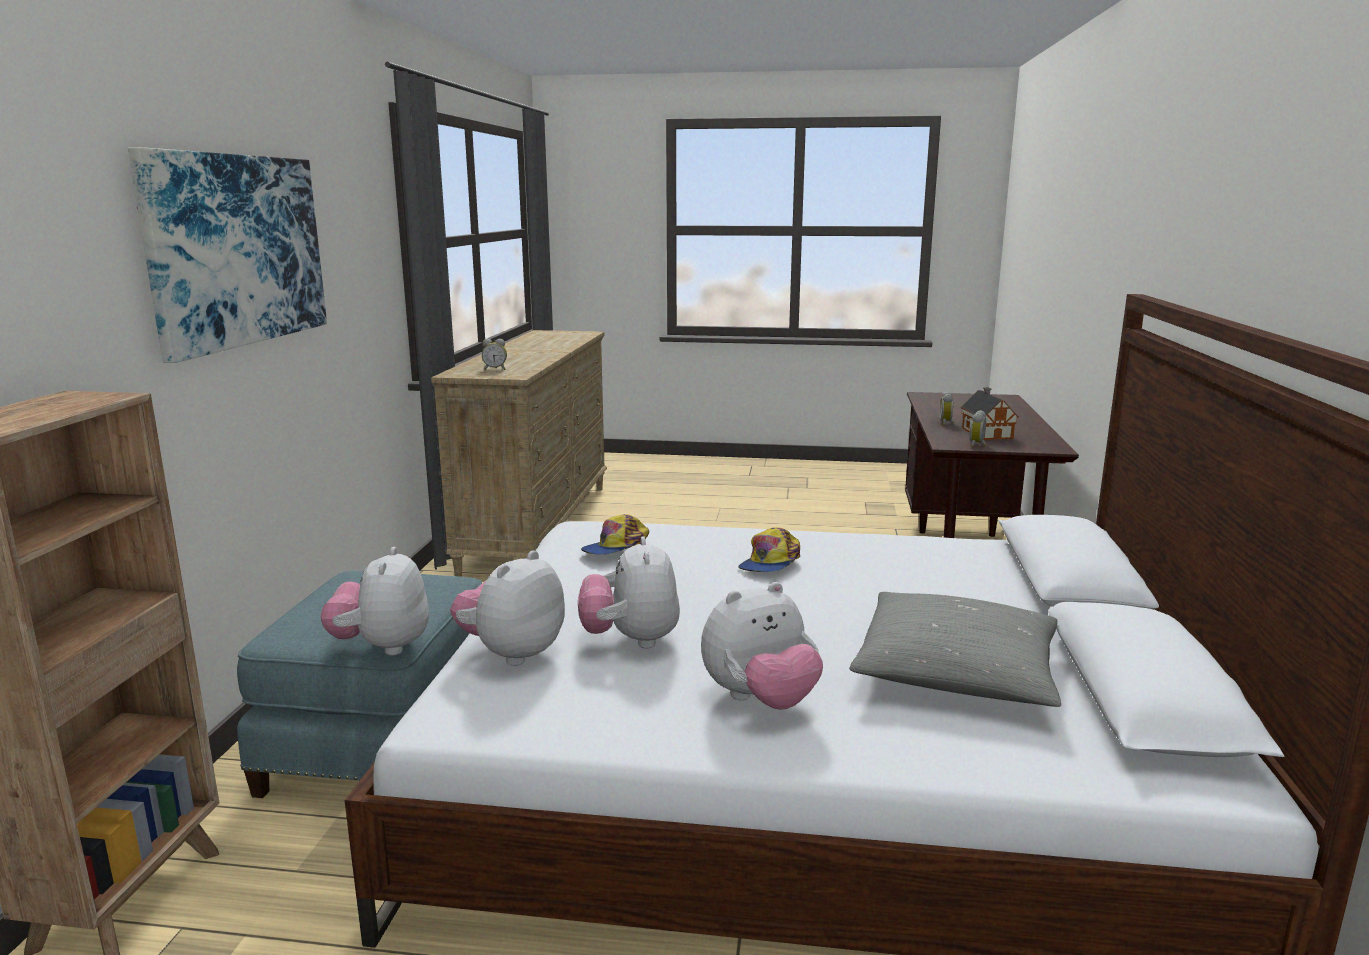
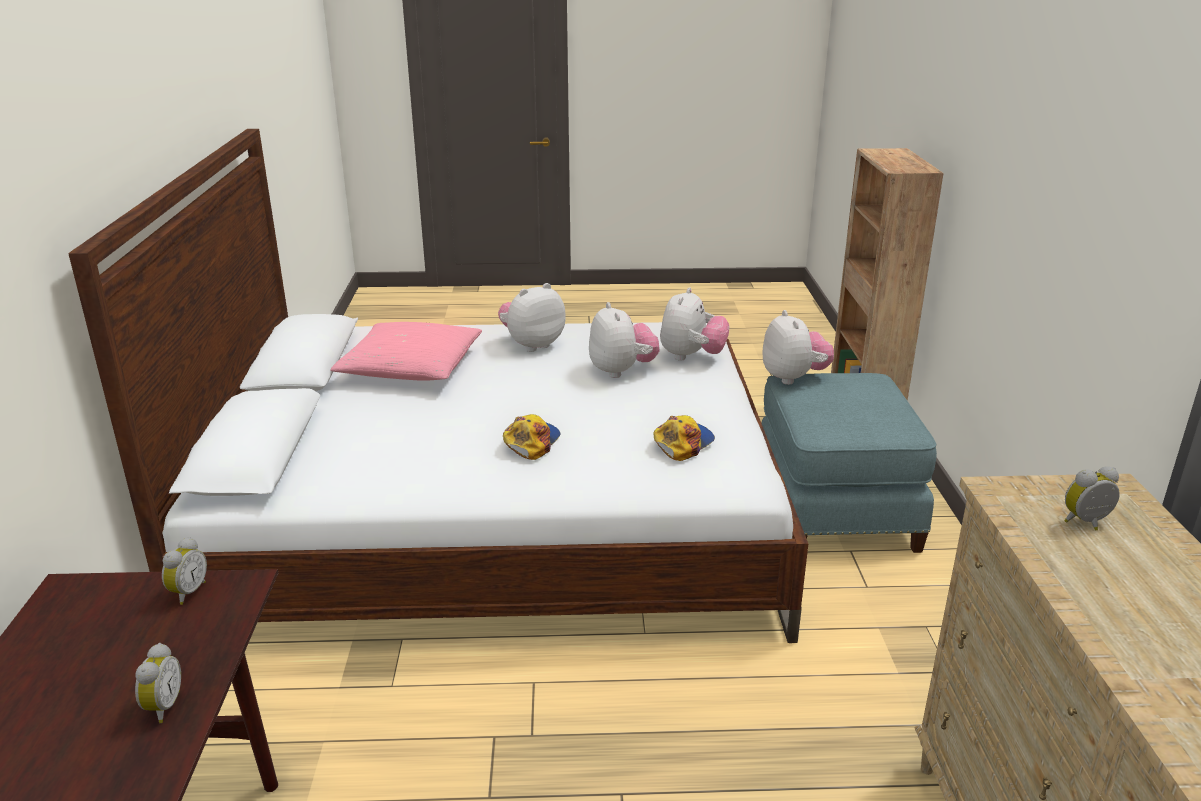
camera: 170 degrees right, 10 degrees up
(237, 250) = (1060, 145): picture -> none
(956, 672) = (411, 368): grey pillow -> pink pillow
(986, 432) = (121, 655): toy house -> none

